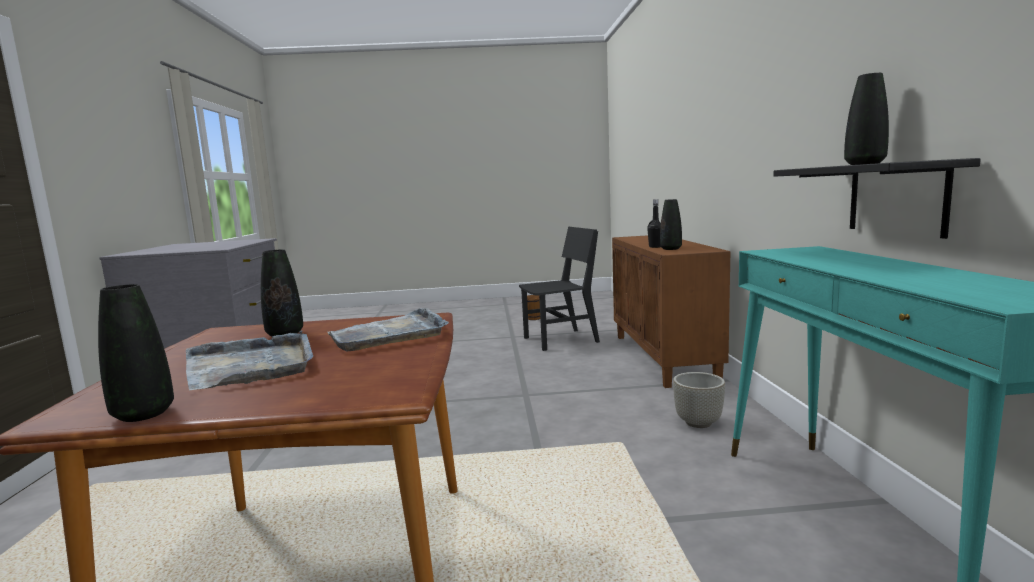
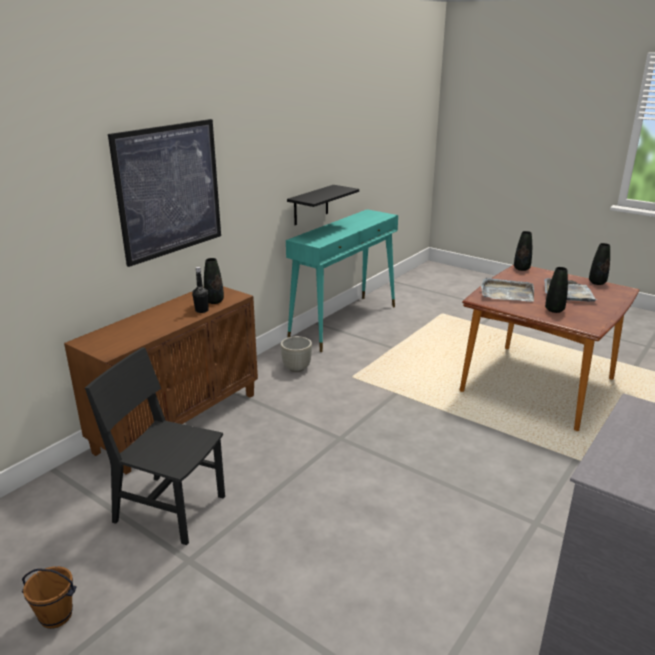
camera: 140 degrees left, 15 degrees up
(717, 125) = (169, 190): none -> picture
(864, 164) = (315, 193): black vase -> black vase (521, 269)

